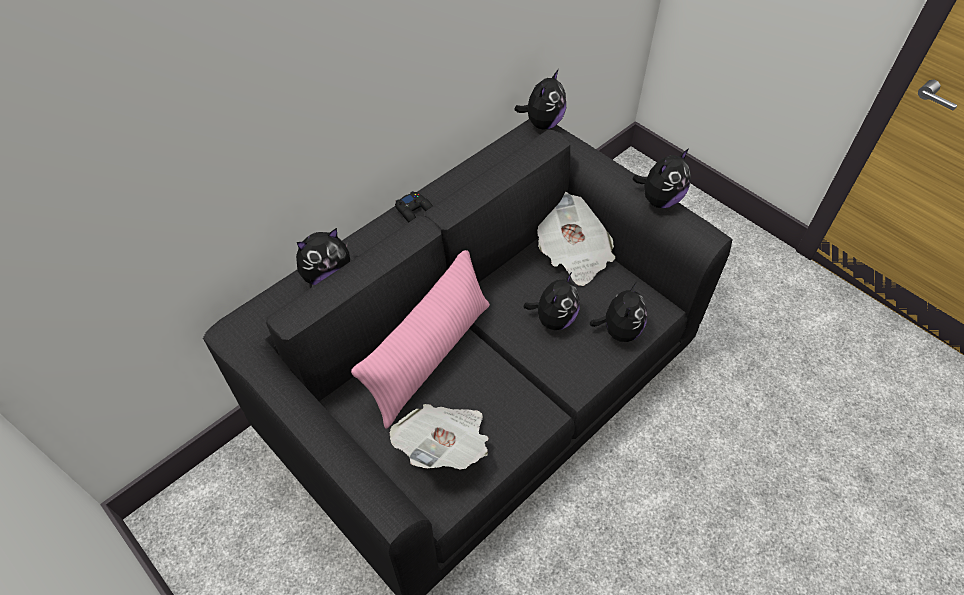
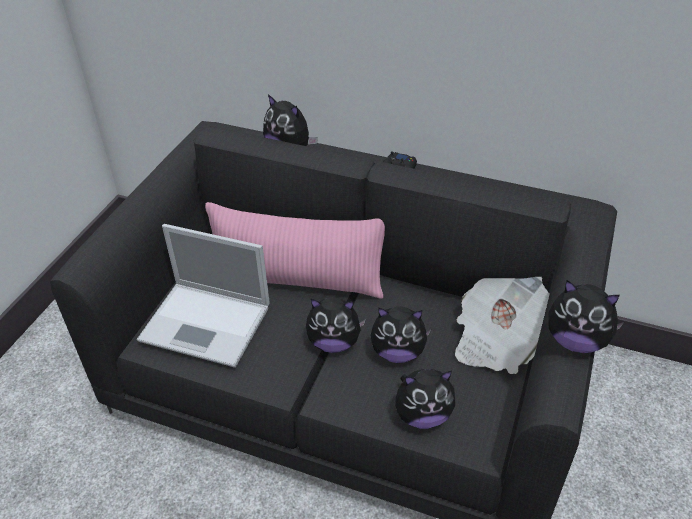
camera: 65 degrees right, 10 degrees down
(445, 446) = (208, 324): newspaper -> laptop
(542, 123) = (599, 210): plush toy -> plush toy (334, 342)

